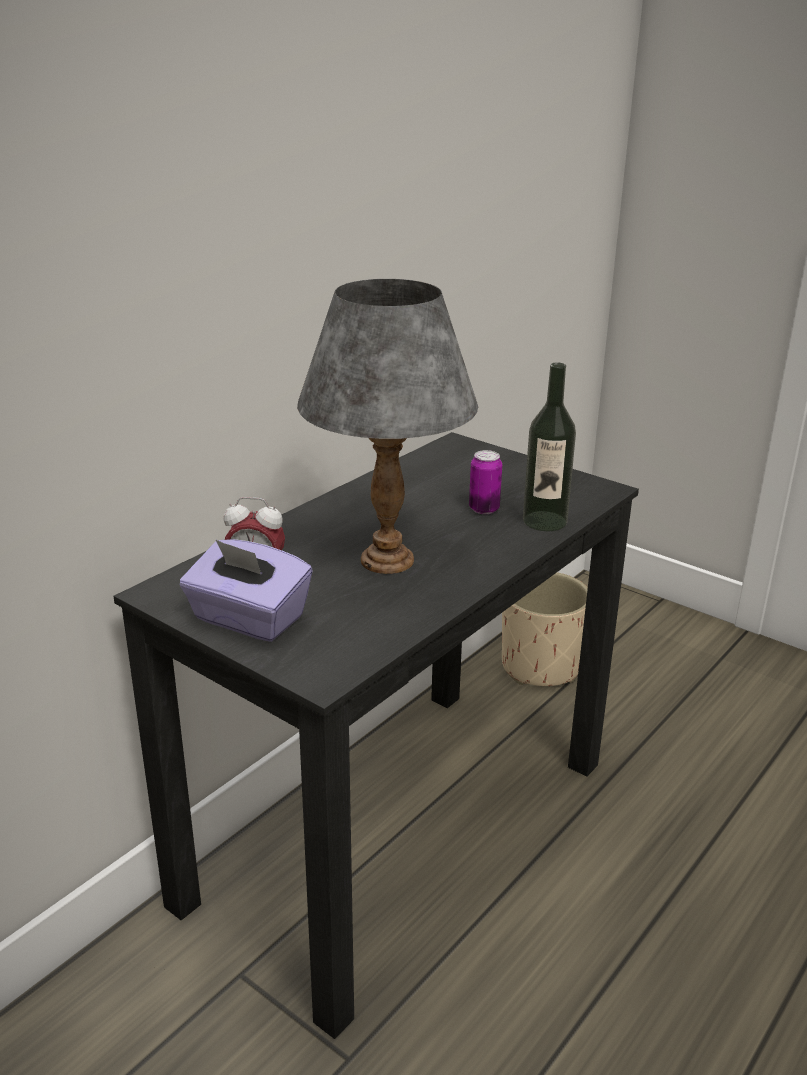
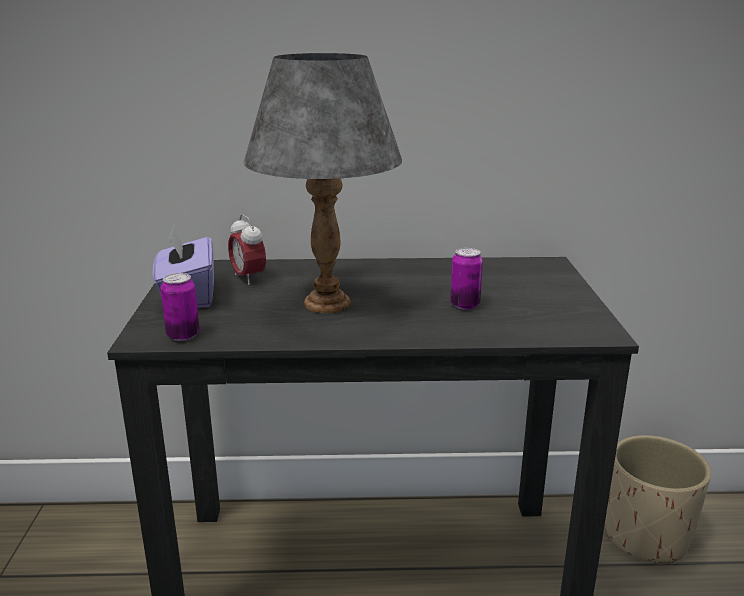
camera: 50 degrees right, 5 degrees down
(349, 654) = (183, 335): none -> can
(544, 521) = (491, 330): bottle -> none

